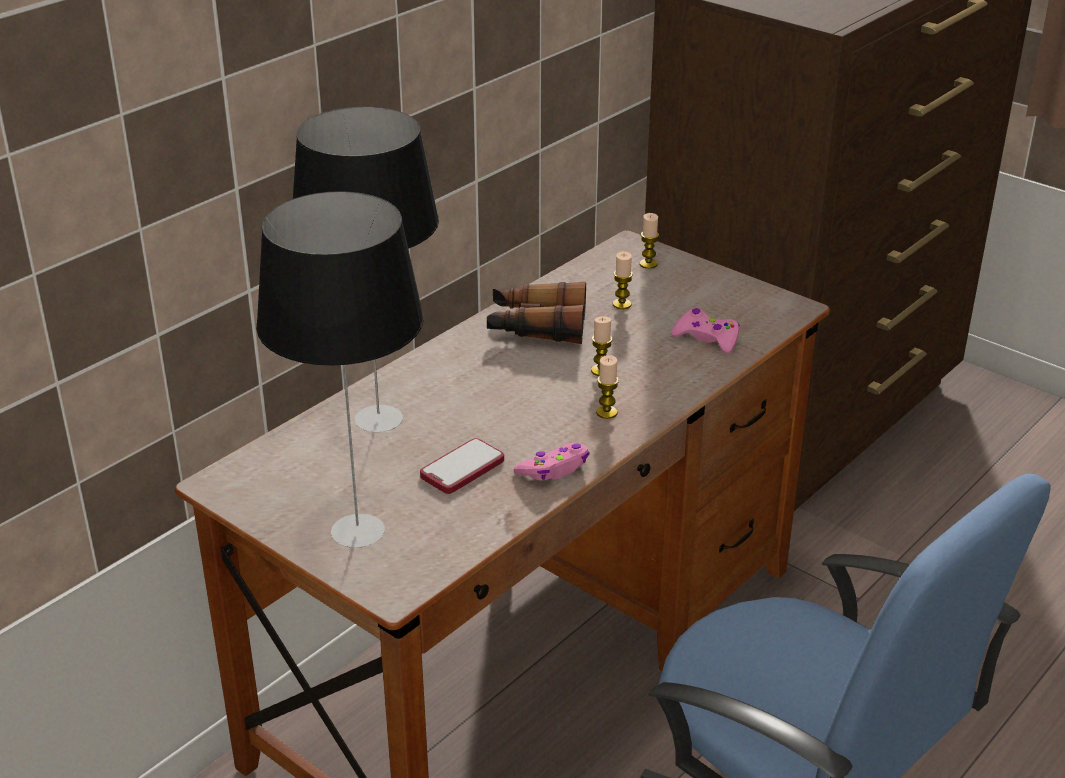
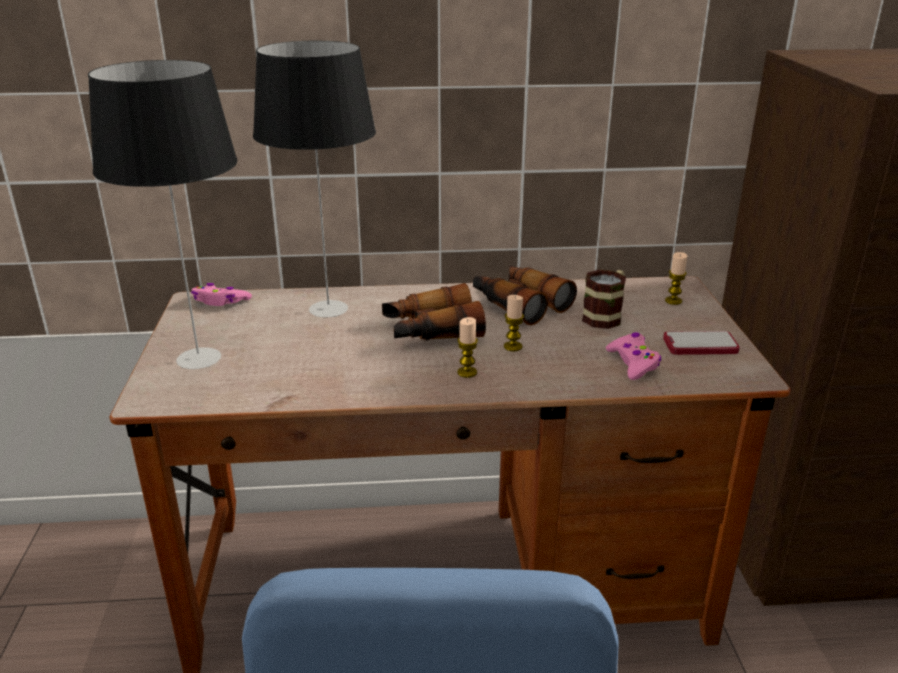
camera: 45 degrees right, 5 degrees down
(462, 468) = (316, 357): phone -> phone (700, 345)
(511, 391) = (431, 330): none -> binoculars
(554, 469) = (366, 387): pink game controller -> pink game controller (220, 301)
(622, 304) = (605, 316): candle -> mug

